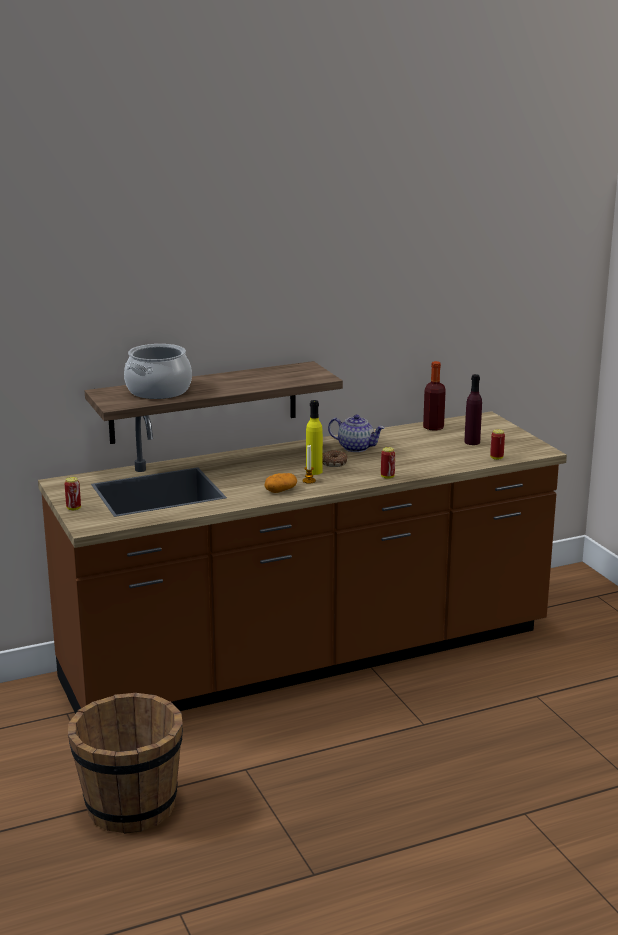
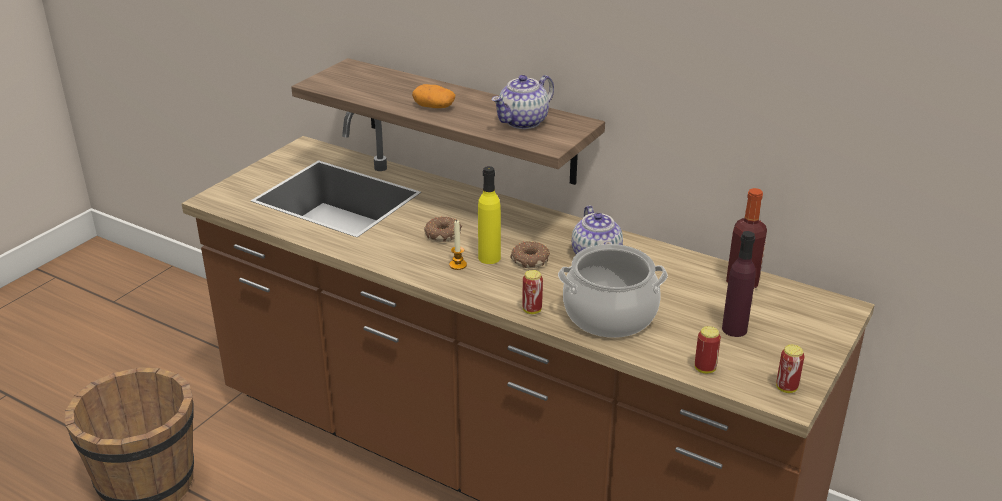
camera: 55 degrees right, 10 degrees up
(73, 508) = (250, 176): can -> can (786, 388)
(158, 391) = (385, 86): cooking pot -> cooking pot (610, 314)
(265, 475) = (443, 234): none -> donut
(280, 491) = (409, 259): potato -> potato (434, 107)
(282, 375) = (523, 122): none -> teapot

